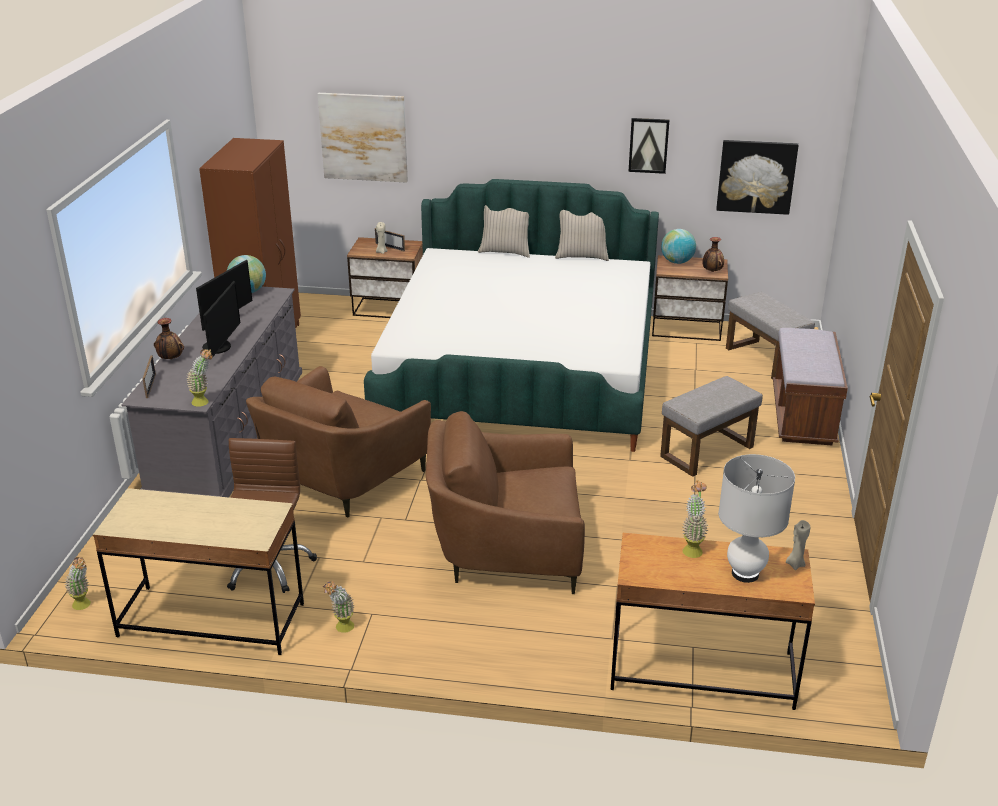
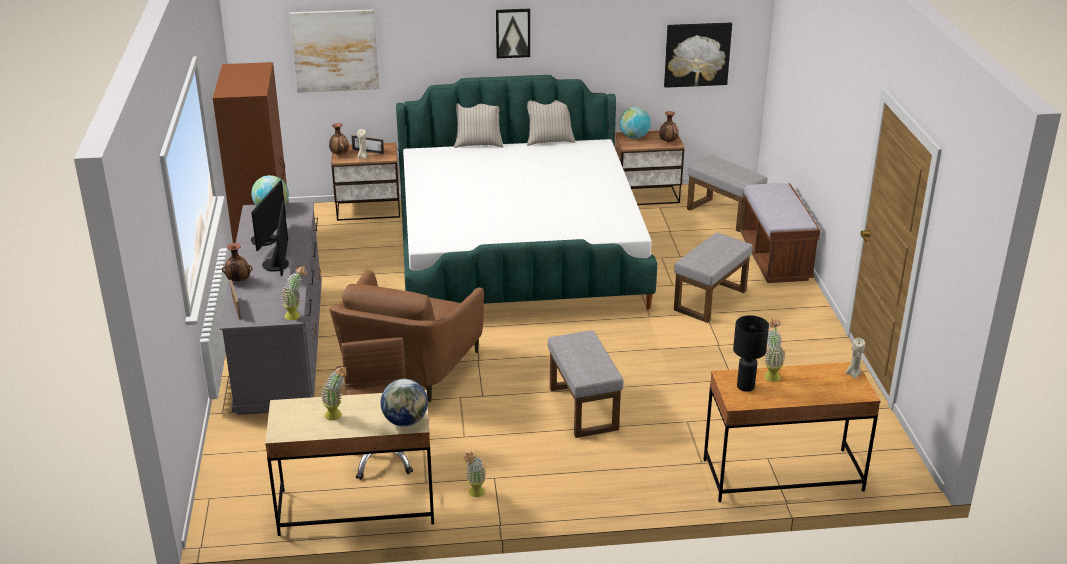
camera: 15 degrees left, 0 degrees up
(84, 606) = (232, 515): potted plant -> potted plant (337, 416)
(249, 535) = (405, 421): none -> globe
(360, 247) = (339, 154): none -> vase
(506, 551) = (582, 408): brown armchair -> grey ottoman
(648, 145) = (602, 35): picture -> picture (513, 33)
(653, 558) = (745, 387): none -> black table lamp
(745, 574) = (819, 387): white table lamp -> none

